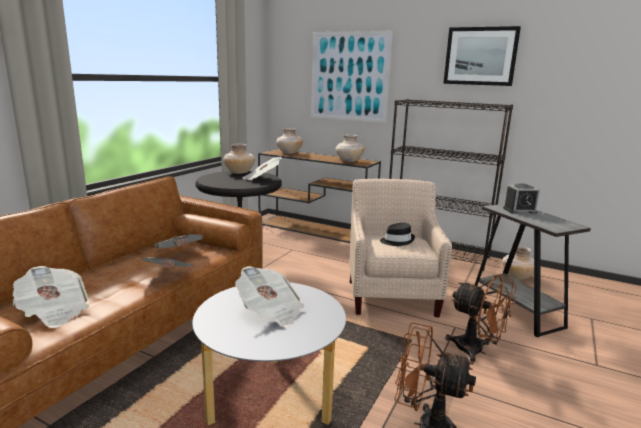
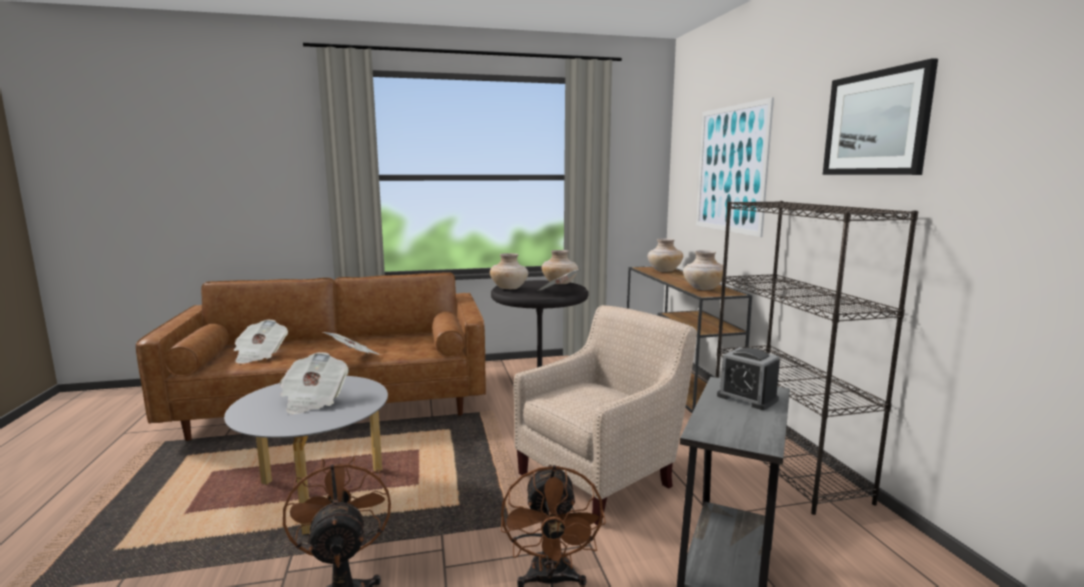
camera: 50 degrees right, 5 degrees down
(179, 254) = (402, 345): newspaper -> none
(397, 241) = (593, 396): black hat -> none
(517, 277) = (861, 552): beige vase -> beige vase (509, 288)

